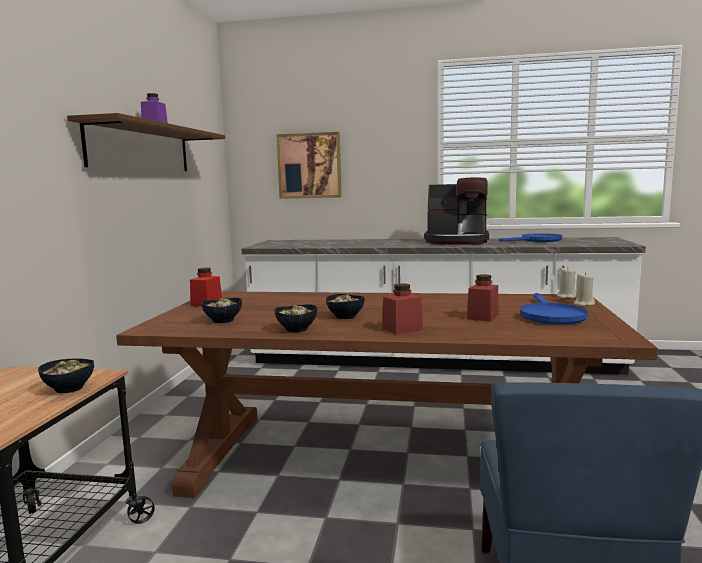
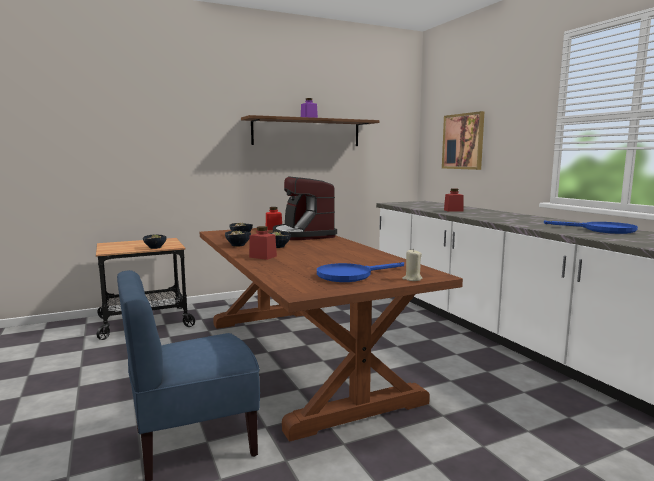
camera: 55 degrees right, 0 degrees up
(457, 241) = (526, 219): coffee machine -> coffee machine (303, 235)
(483, 317) = (319, 264): red jar -> red jar (453, 210)
(566, 296) = (434, 273): beige candle -> none

